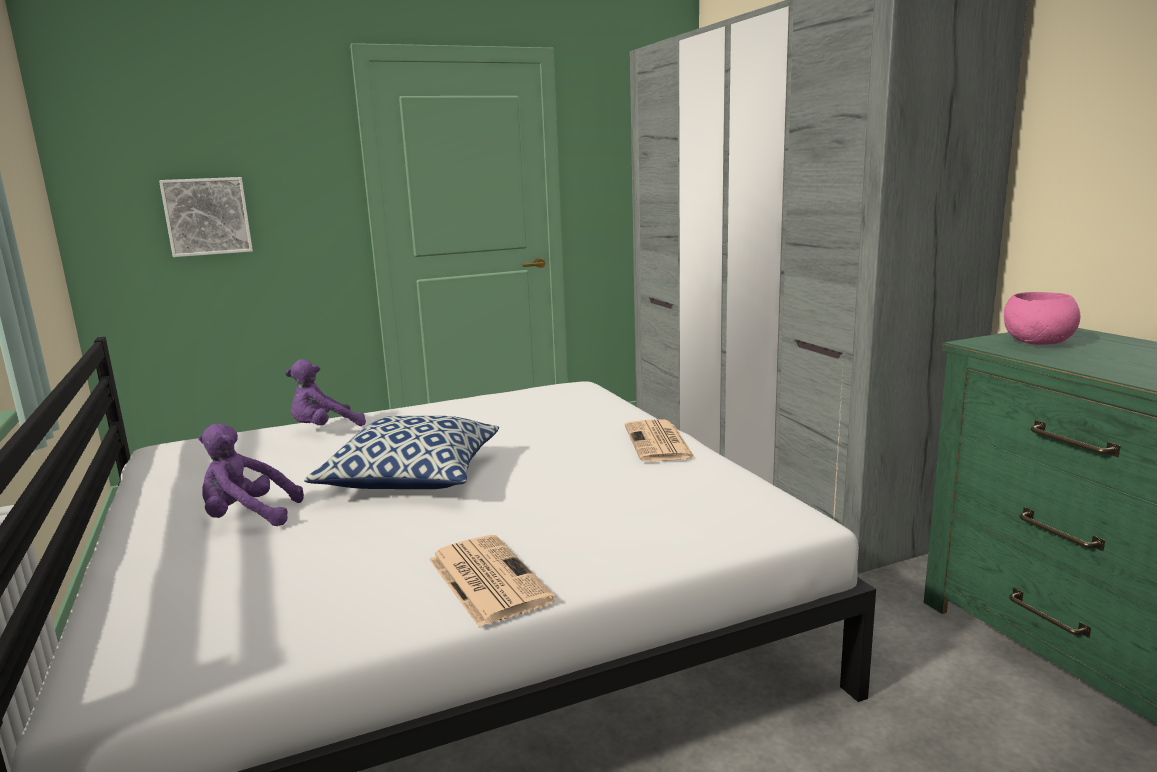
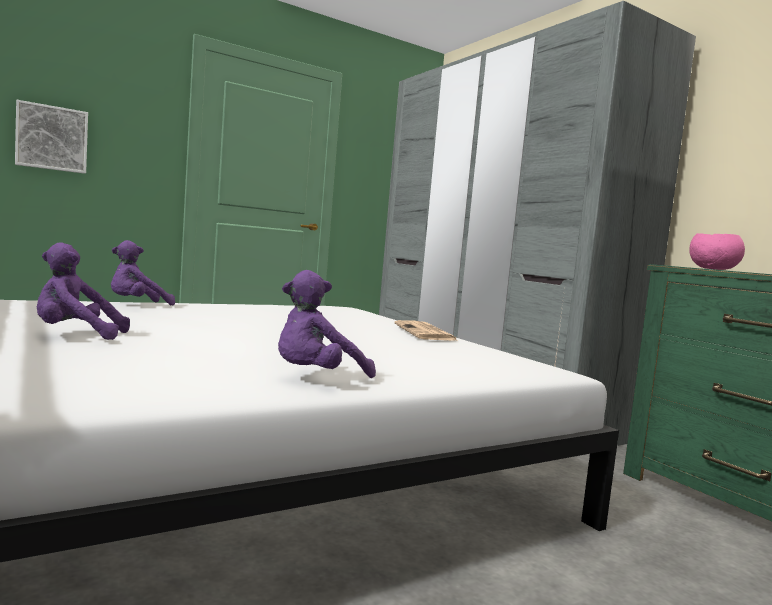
camera: 10 degrees left, 10 degrees down
(412, 478) = (225, 330): pillow -> none
(486, 579) = (316, 378): newspaper -> purple plush toy

